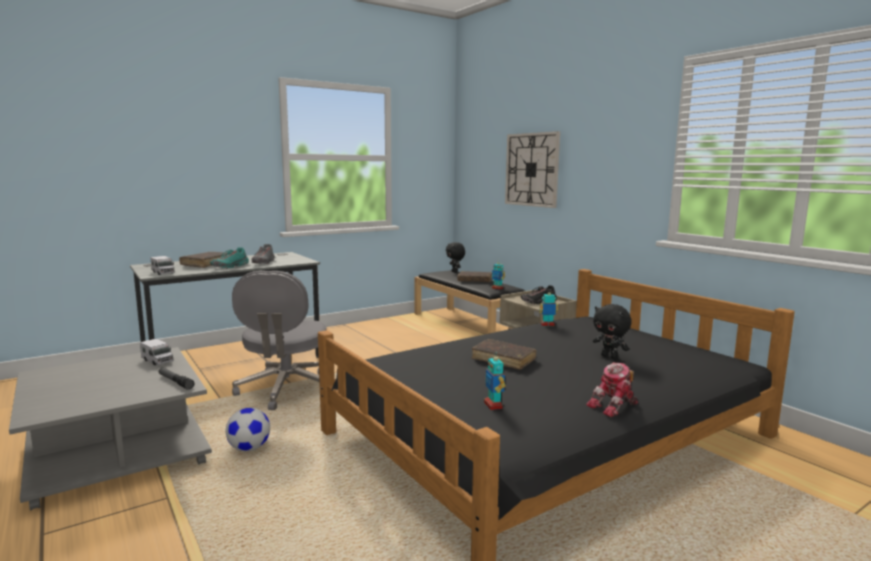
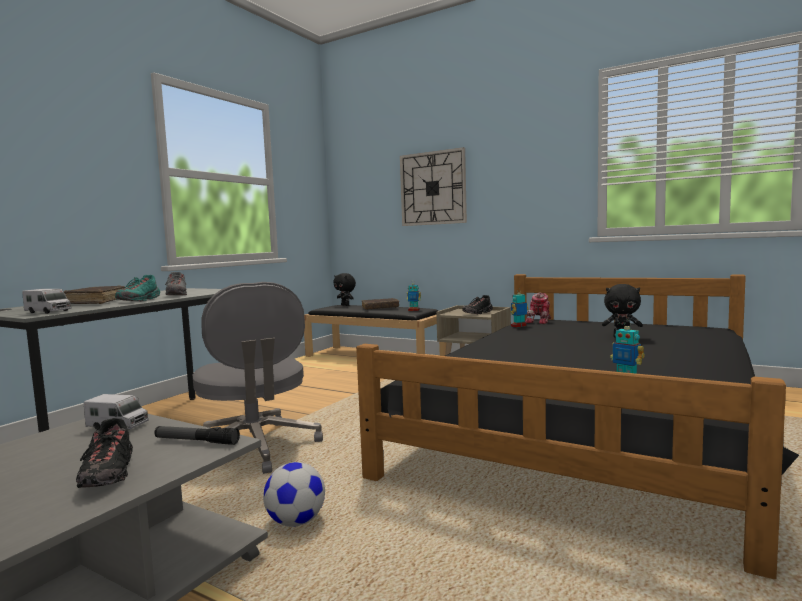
camera: 25 degrees left, 5 degrees down
(113, 392) = (108, 474): none -> black shoe
(503, 360) = (546, 352): brown book -> none
(614, 407) = (715, 365): toy robot -> toy robot (540, 321)

